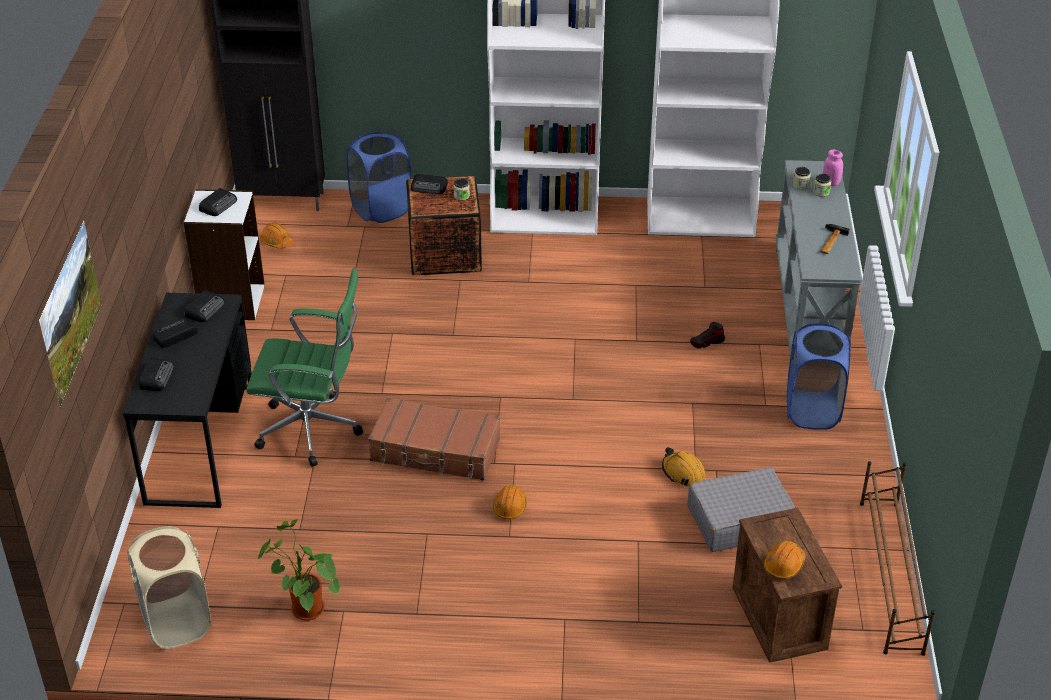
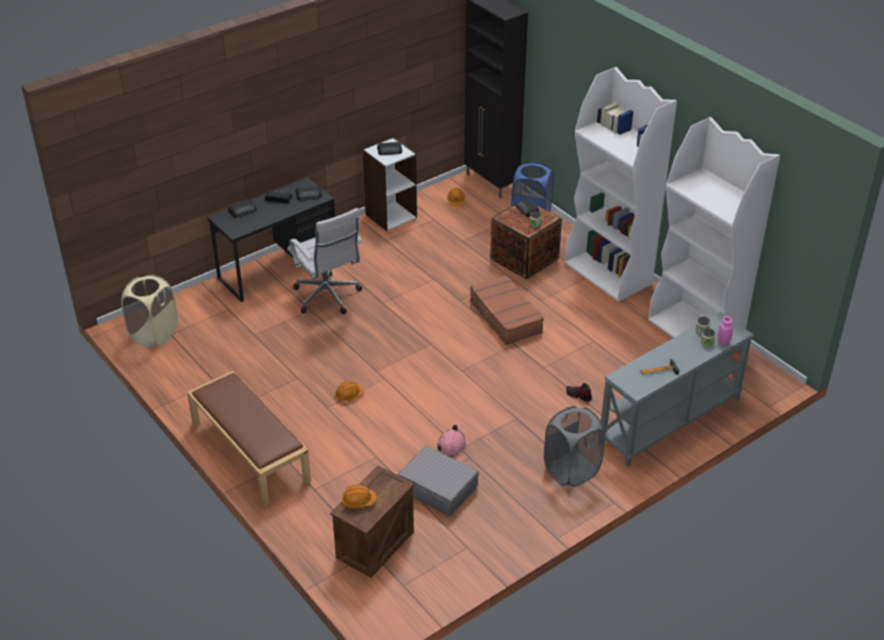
camera: 50 degrees right, 0 degrees up
(76, 333) = (167, 151): picture -> none
(304, 609) = (202, 368): potted plant -> none
(314, 430) = (328, 298): green office chair -> white office chair
(435, 451) = (361, 346): brown suitcase -> brown suitcase (505, 317)
(512, 645) = (249, 452): none -> brown bench
(683, 473) = (451, 445): orange hard hat -> pink hard hat
(812, 411) = (571, 471): blue laundry basket -> grey laundry basket
(890, 576) = (461, 576): brown shoe rack -> none

